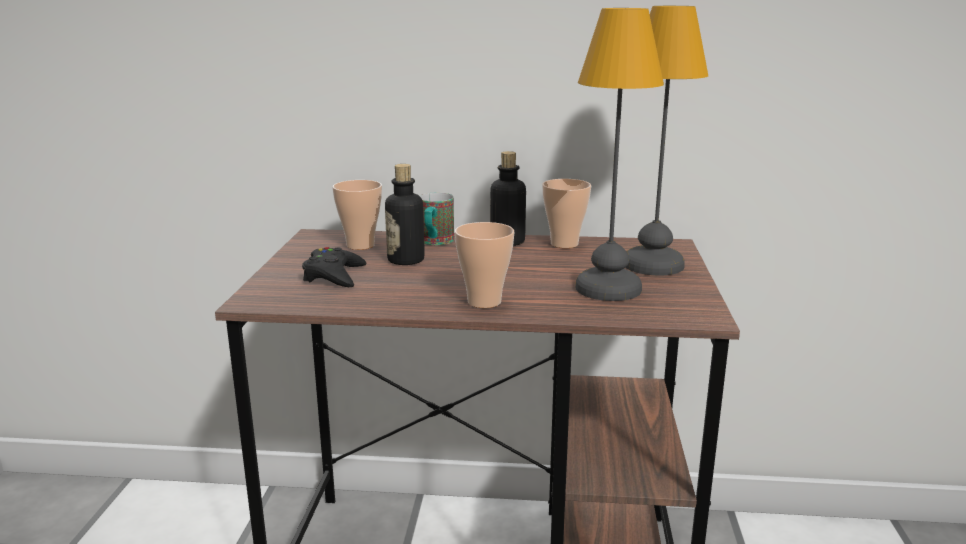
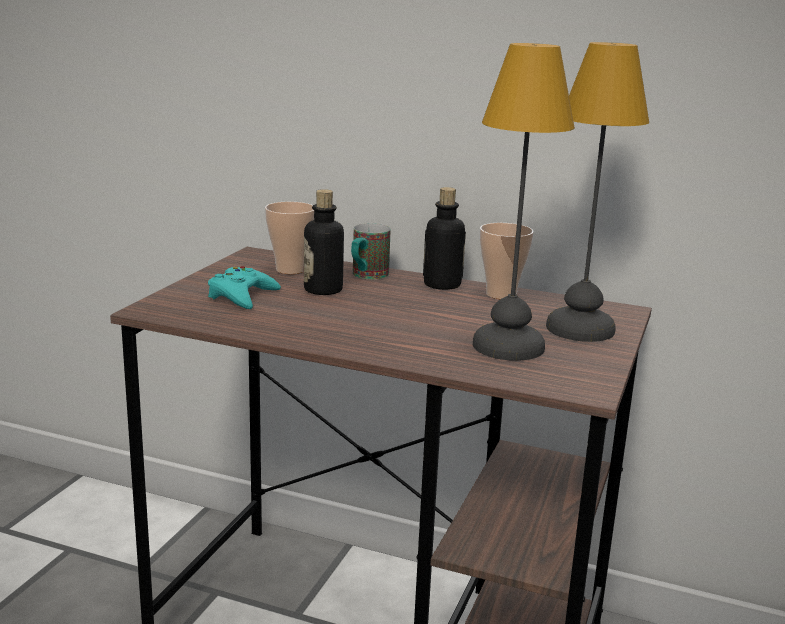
camera: 15 degrees right, 0 degrees up
(334, 275) = (242, 296): black game controller -> turquoise game controller
(484, 302) = (367, 341): cup -> none

